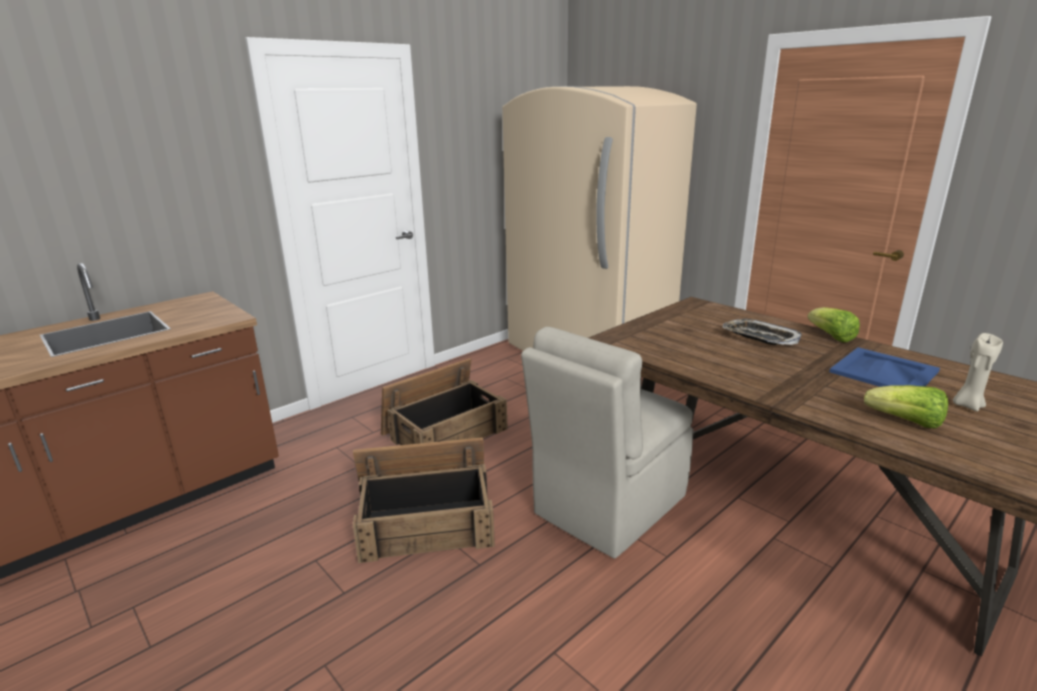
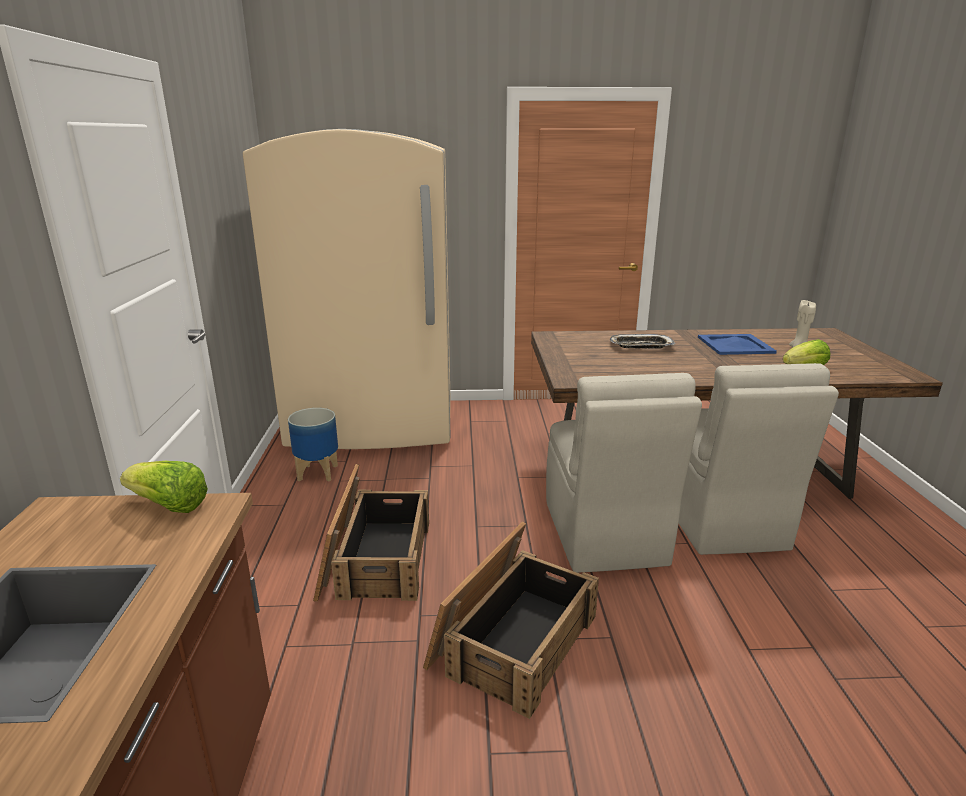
camera: 50 degrees left, 0 degrees up
(502, 368) = (318, 473): none -> planter
(740, 563) = (720, 521): none -> beige chair
(831, 336) = (668, 333): lettuce -> lettuce (169, 506)

